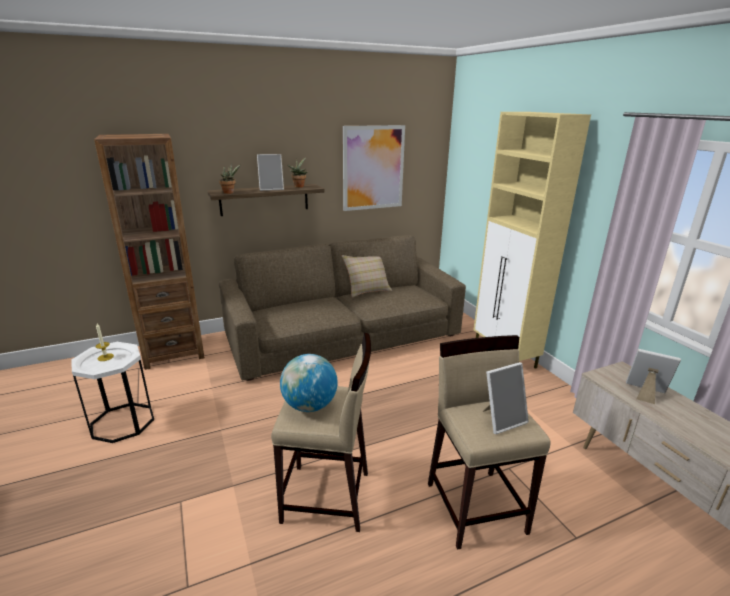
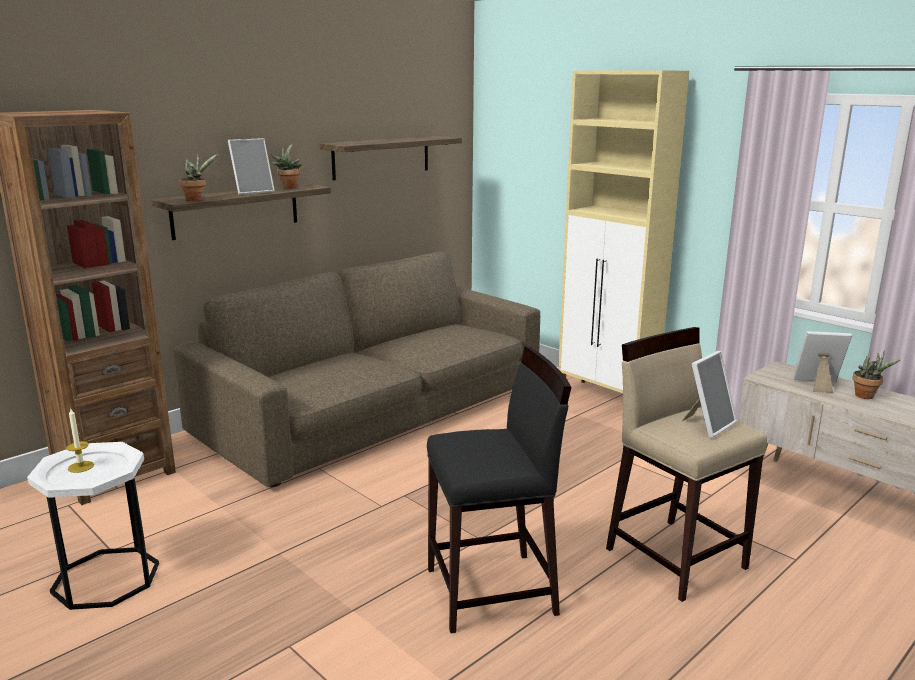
camera: 20 degrees left, 5 degrees down
(309, 406) = (479, 452): globe -> none
(327, 497) = (492, 592): beige stool -> black stool
(367, 290) = (399, 337): beige pillow -> none
(373, 168) = (381, 157): picture -> shelf
(686, 415) = (867, 396): none -> potted plant

